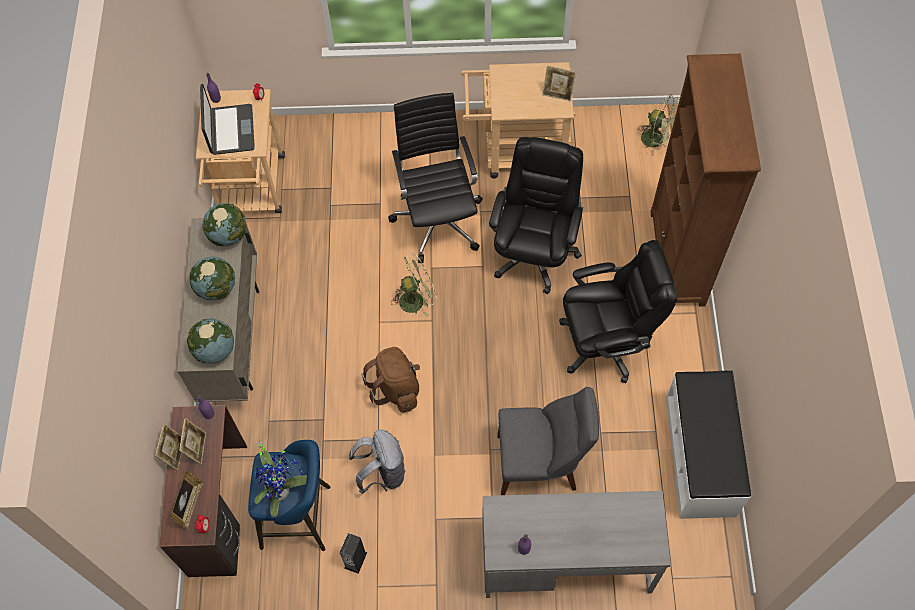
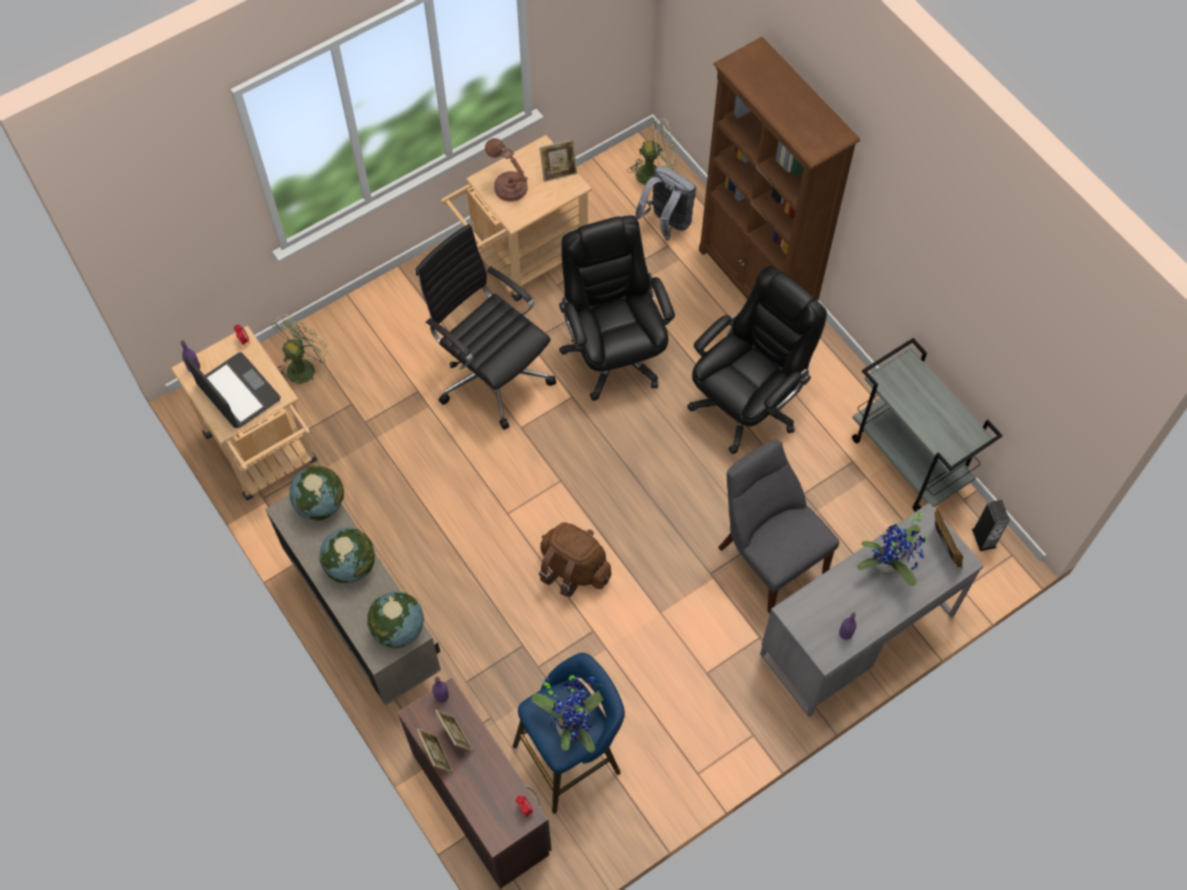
camera: 35 degrees left, 0 degrees up
(190, 505) = (493, 797): picture frame -> picture frame (943, 547)
(355, 560) = (658, 762): speaker -> speaker (984, 538)
(382, 473) = (622, 661): grey backpack -> grey backpack (666, 223)
(416, 299) = (528, 468): green fan -> green fan (304, 366)
(514, 85) = (508, 186): none -> brown table lamp
(541, 463) = (768, 556): grey chair -> grey chair turned 90 degrees counterclockwise
(595, 519) = (889, 565): none -> potted plant
(700, 456) = (909, 460): white bench -> grey cart

